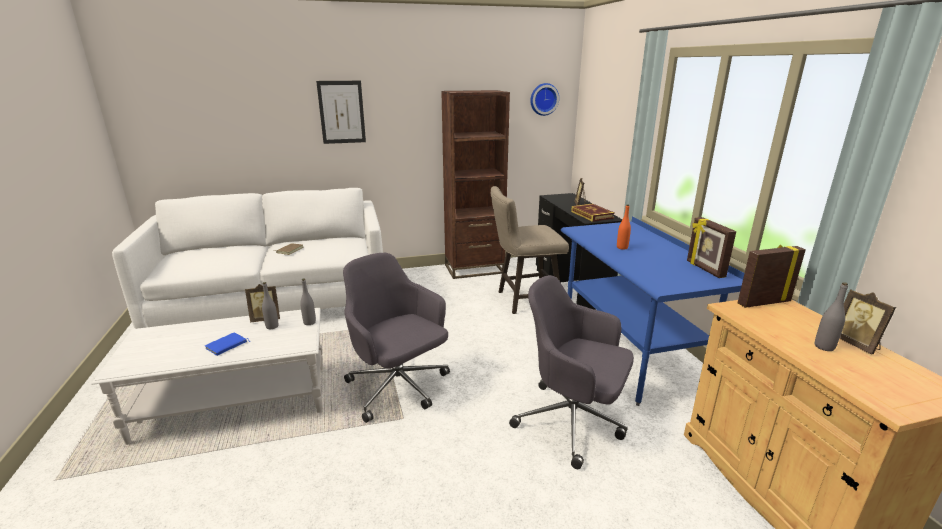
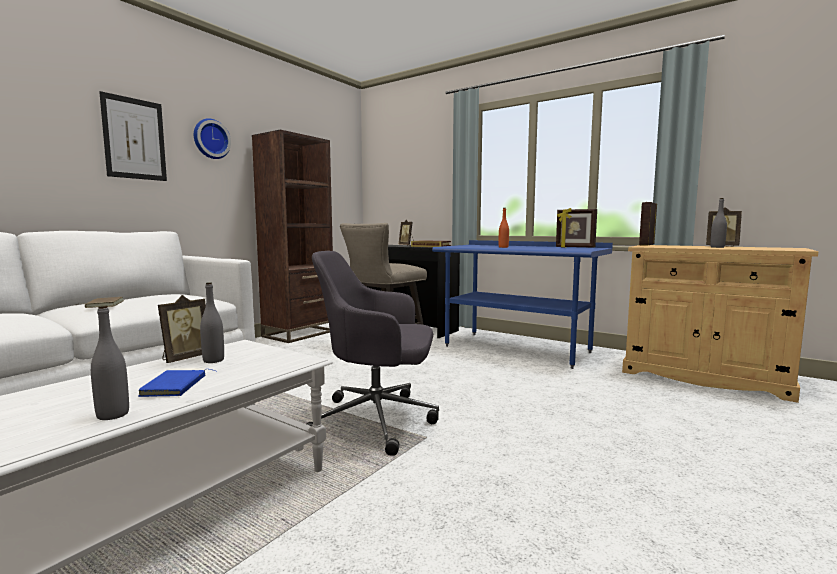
camera: 40 degrees left, 15 degrees down
(309, 322) = (264, 348): grey bottle -> grey bottle (113, 415)
(543, 99) = (338, 161): wall clock -> wall clock (210, 139)
(572, 422) = (555, 389): grey office chair -> none

